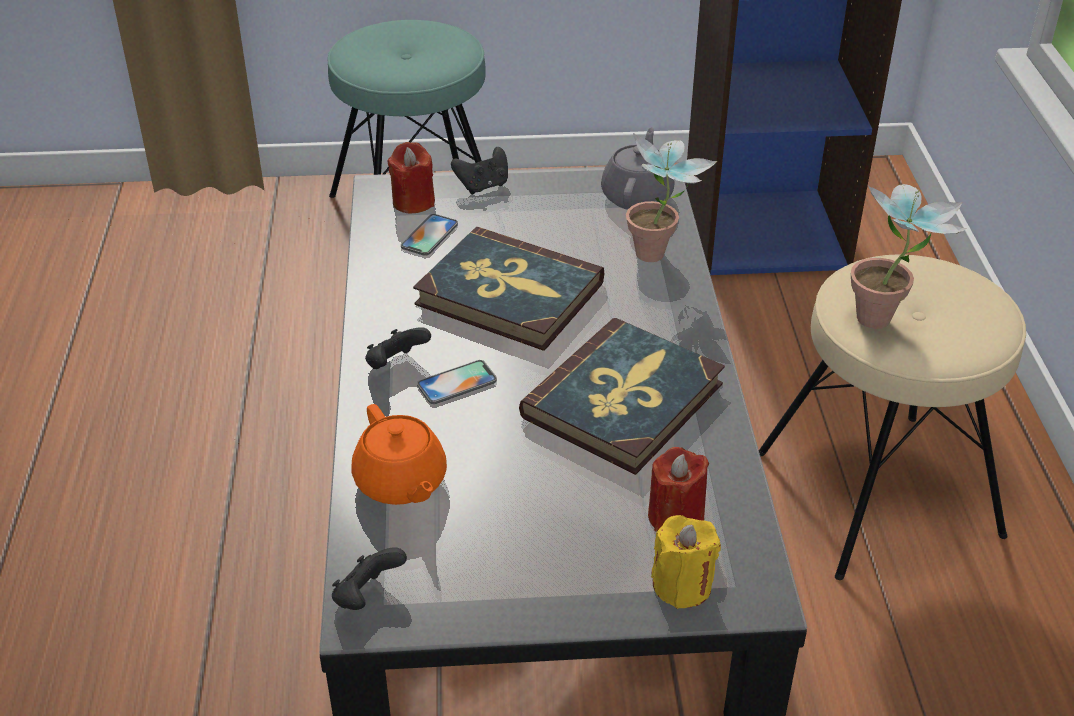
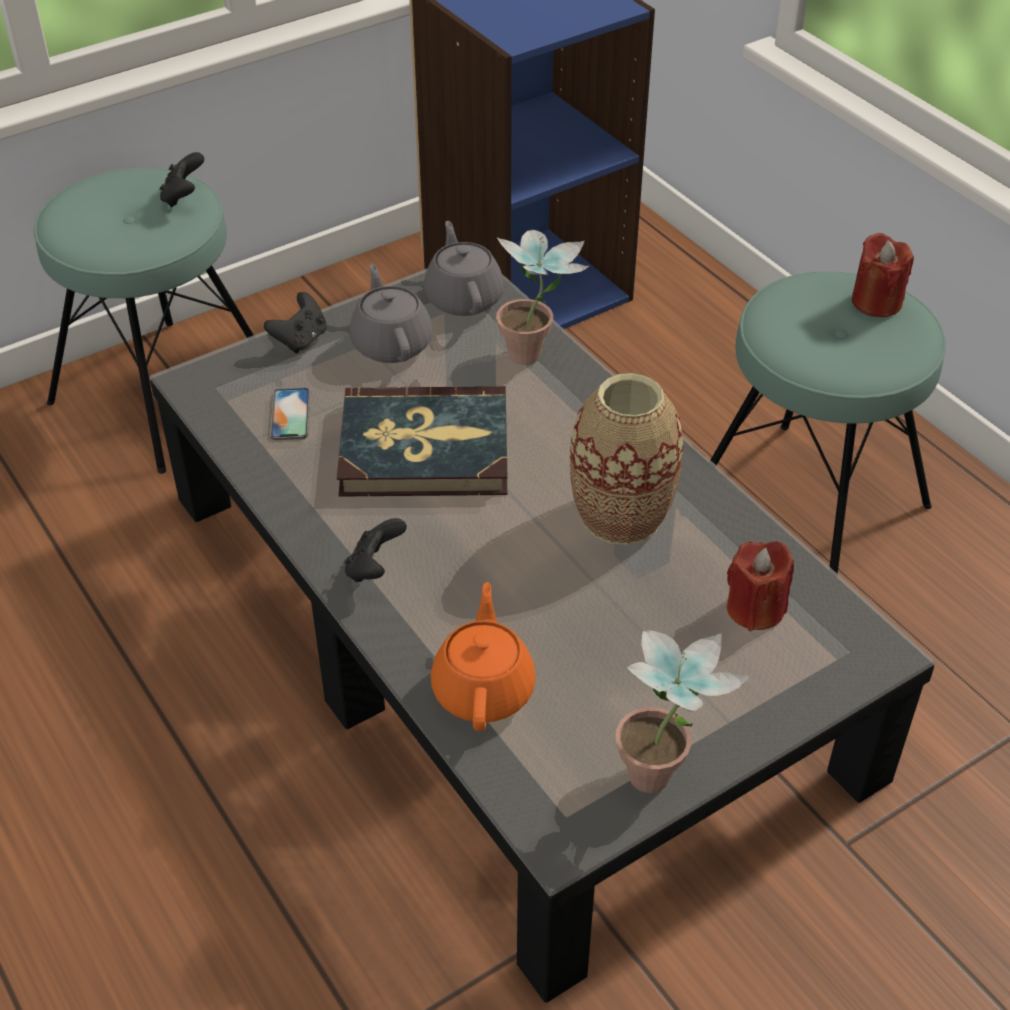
camera: 30 degrees left, 5 degrees up
(367, 596) = (549, 817): black game controller -> black game controller (184, 197)
(401, 483) = (484, 688): orange teapot -> orange teapot turned 120 degrees counterclockwise
(413, 202) = (241, 383): red candle -> red candle (876, 302)
(457, 383) = (451, 562): phone -> none
(550, 211) = (391, 343): none -> grey teapot
(624, 401) = (621, 515): book -> vase
(682, 585) = (811, 671): yellow candle -> none
(877, 494) = (805, 510): beige stool -> turquoise stool
(887, 321) = (827, 349): potted plant -> potted plant (664, 773)

